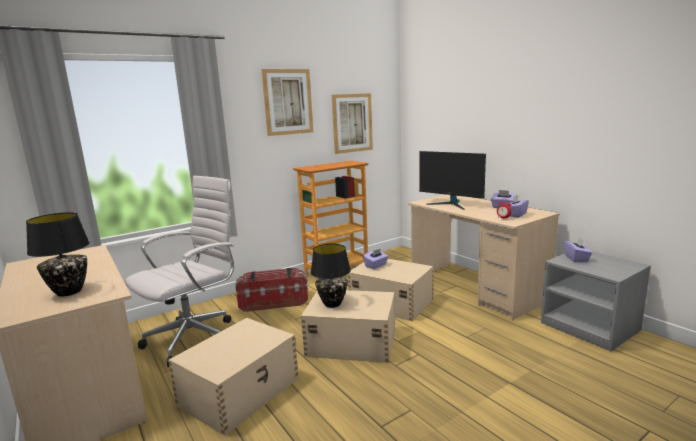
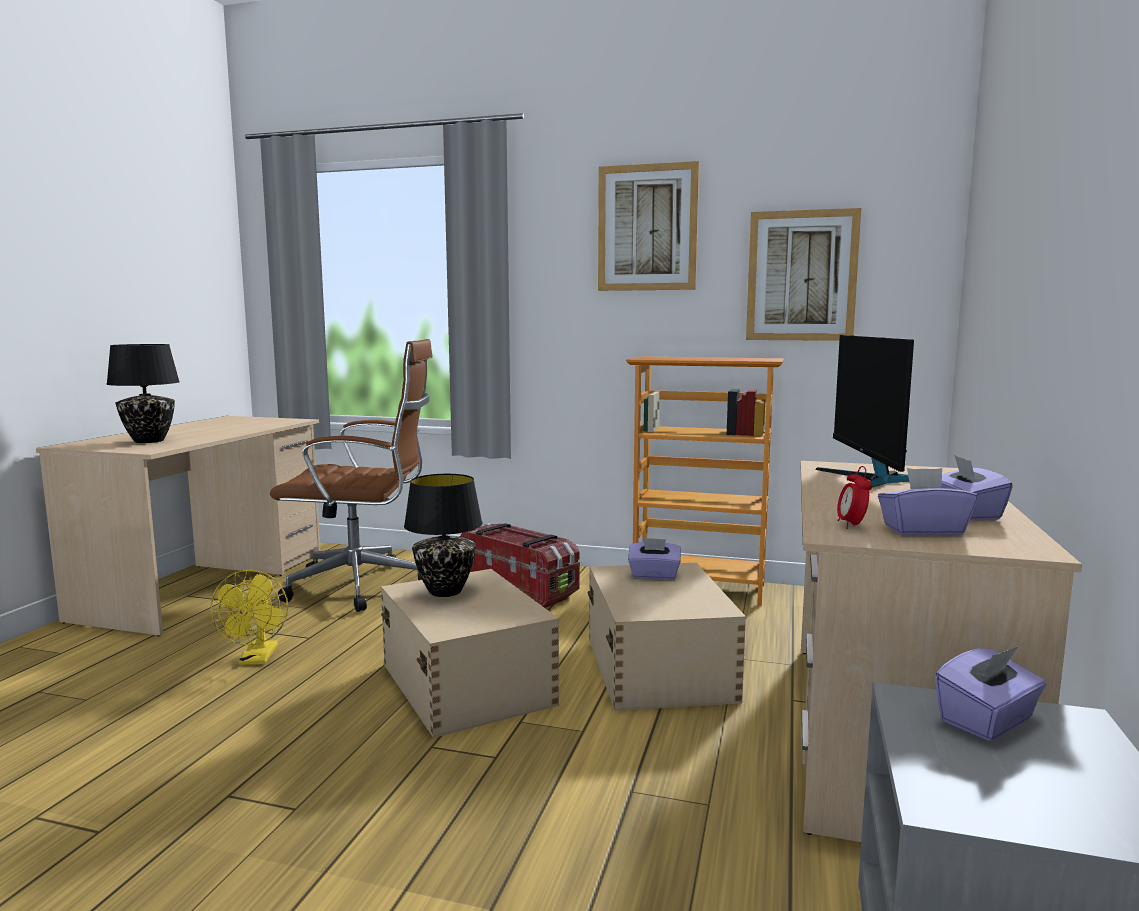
camera: 50 degrees right, 5 degrees down
(195, 338) = (364, 587): white office chair -> brown office chair
(241, 391) = (257, 659): beige storage box -> yellow fan

